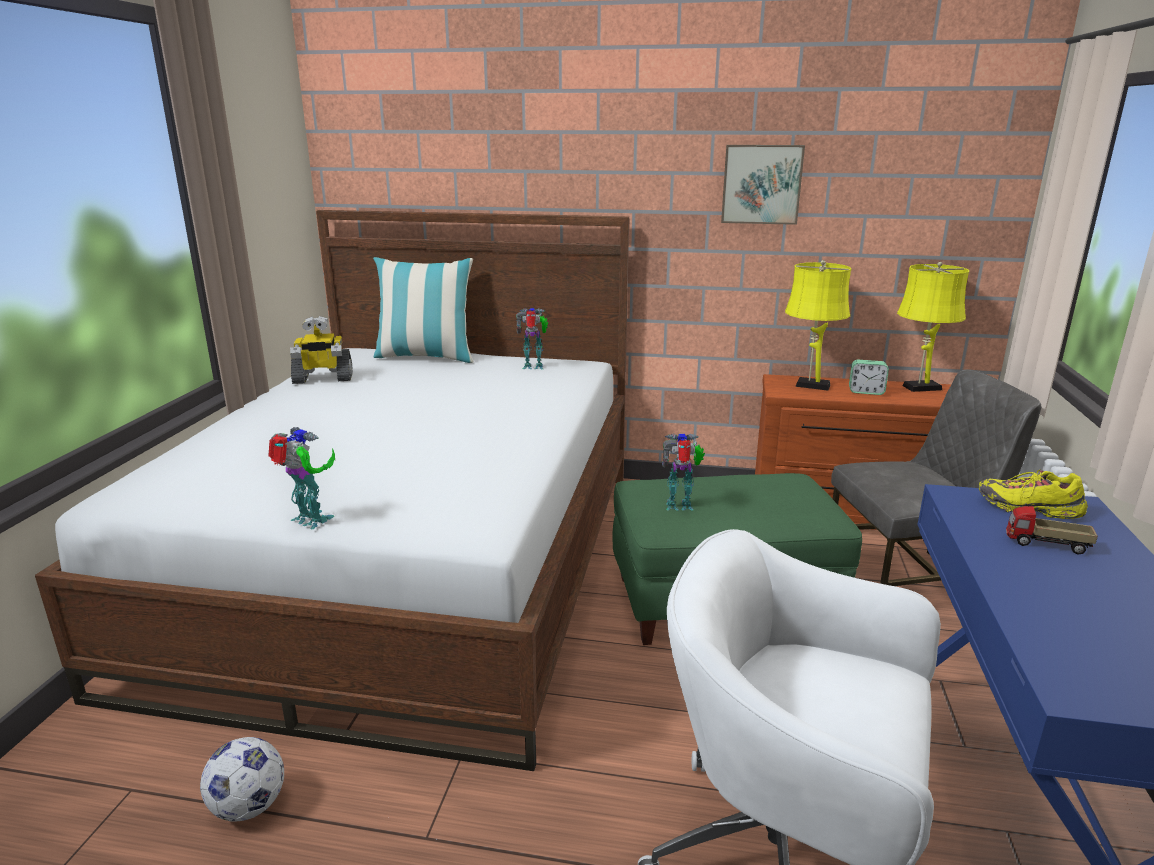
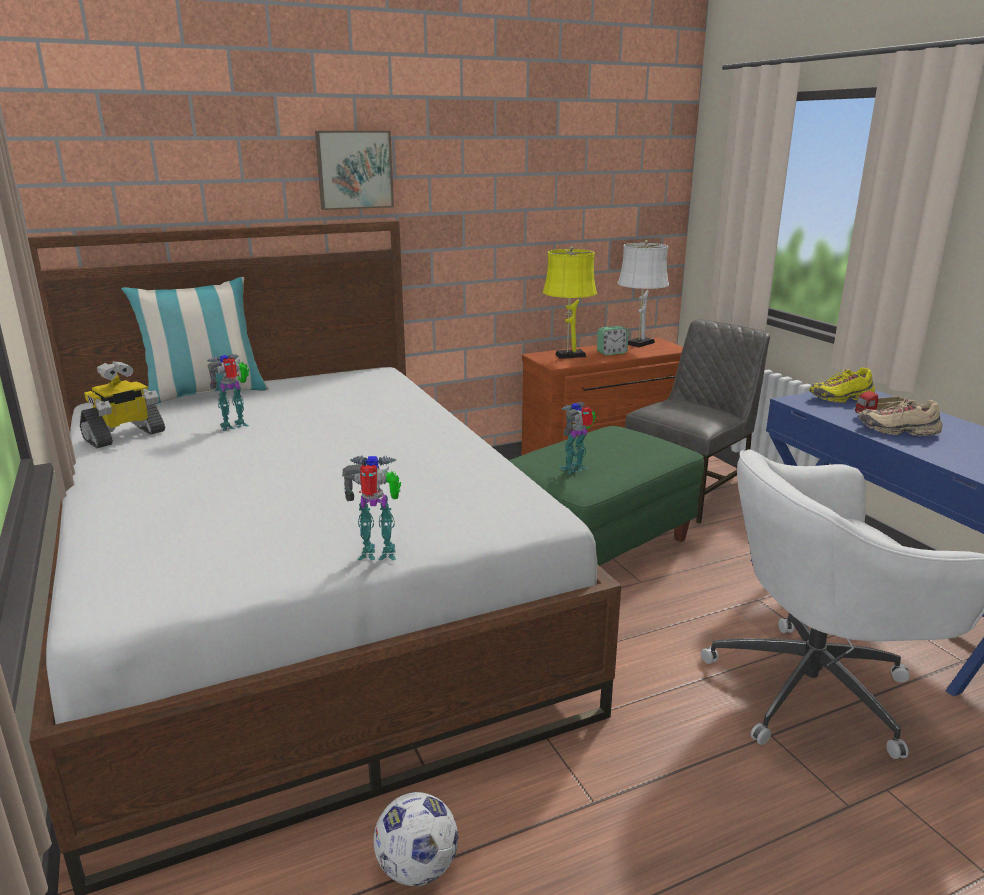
camera: 35 degrees left, 0 degrees up
(534, 367) = (337, 382): toy robot -> toy robot (235, 426)
(761, 184) = (506, 184): picture -> picture (354, 170)
(918, 388) = (638, 344): yellow table lamp -> white table lamp
(1033, 572) = (898, 431): none -> beige shoe

